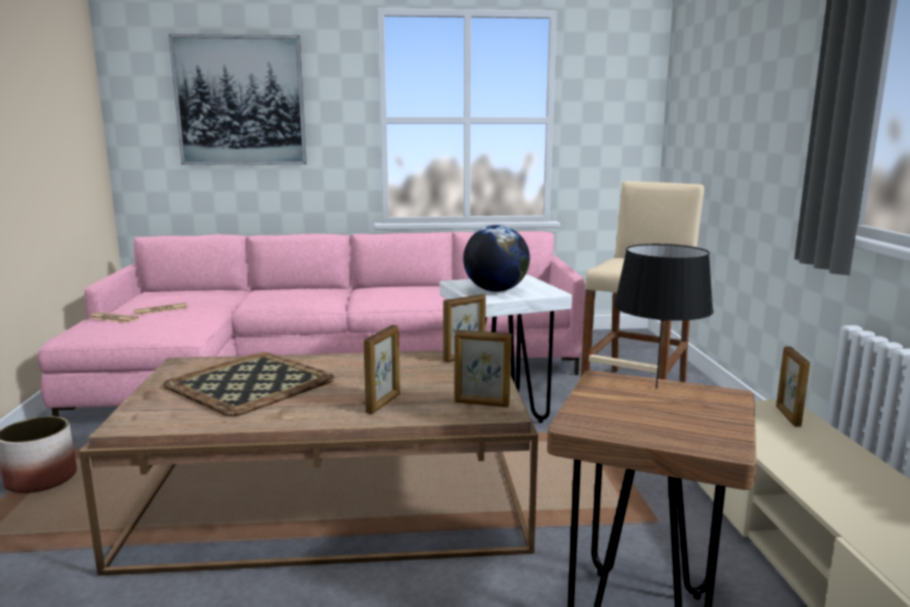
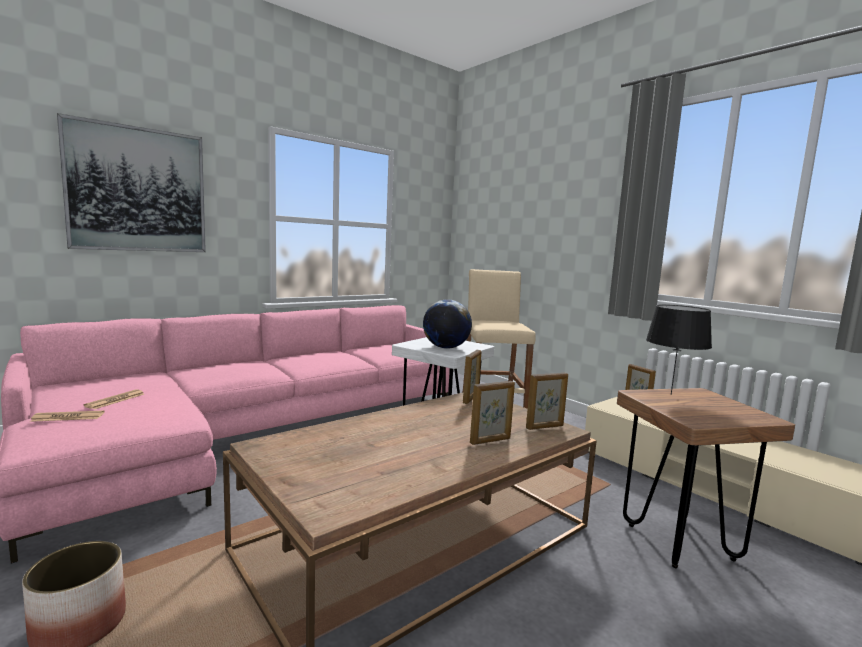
camera: 35 degrees left, 5 degrees down
(249, 384) = (362, 449): tray -> none
(384, 403) = (490, 441): picture frame -> picture frame turned 75 degrees clockwise

